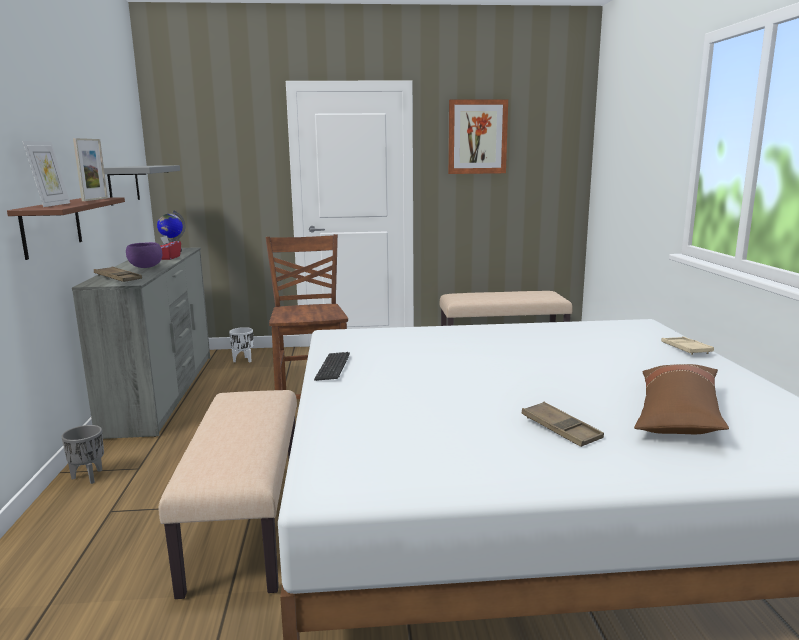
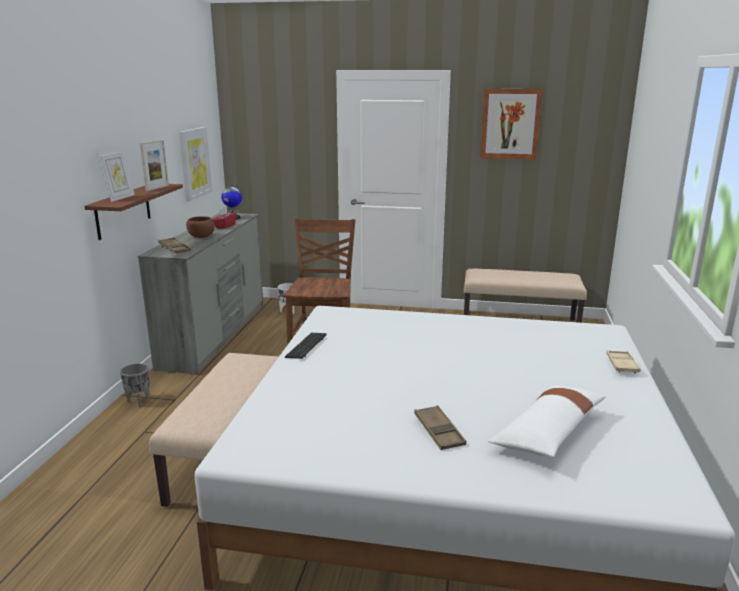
camera: 15 degrees right, 5 degrees up
(123, 184) = (195, 163): grey shelf -> picture
(145, 267) = (201, 237): purple bowl -> brown bowl
(677, 414) = (548, 432): brown pillow -> white pillow

